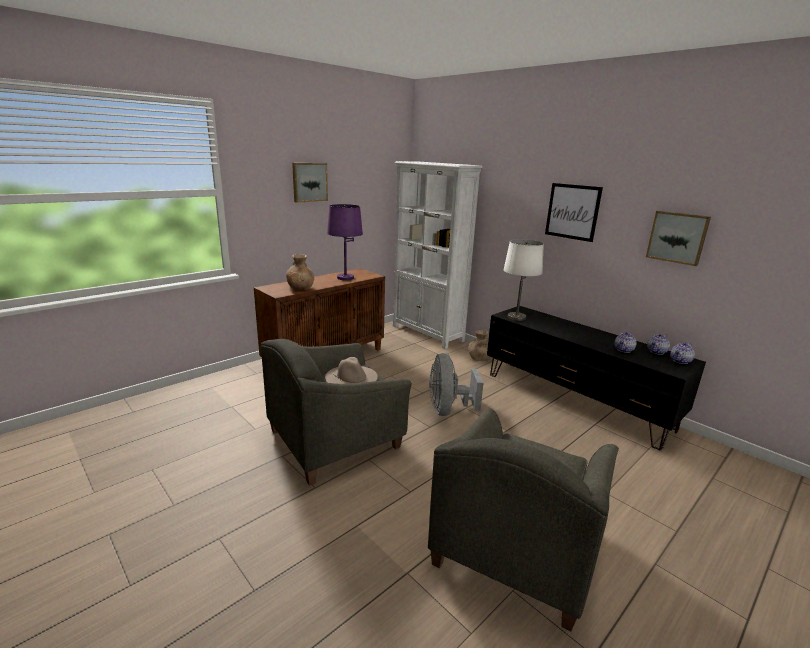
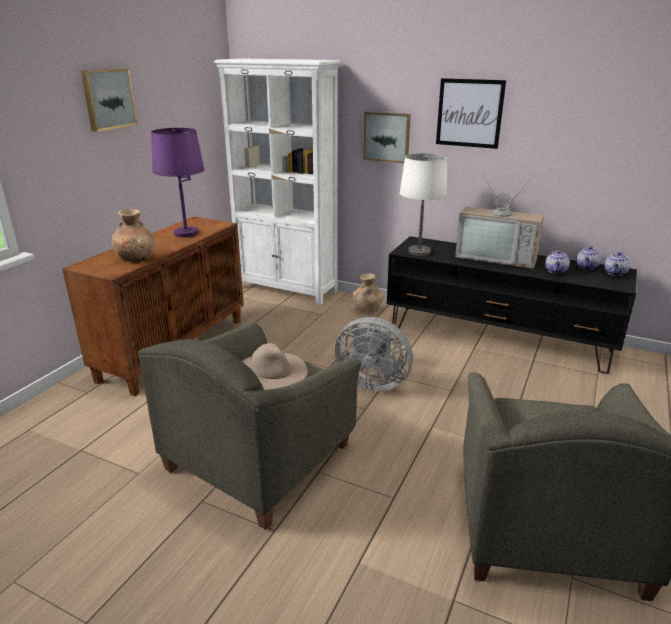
camera: 20 degrees left, 5 degrees up
(448, 410) = (372, 382): grey fan -> grey fan turned 45 degrees counterclockwise
(580, 331) = (497, 257): none -> television
(677, 237) = (598, 134): picture -> picture (387, 137)

